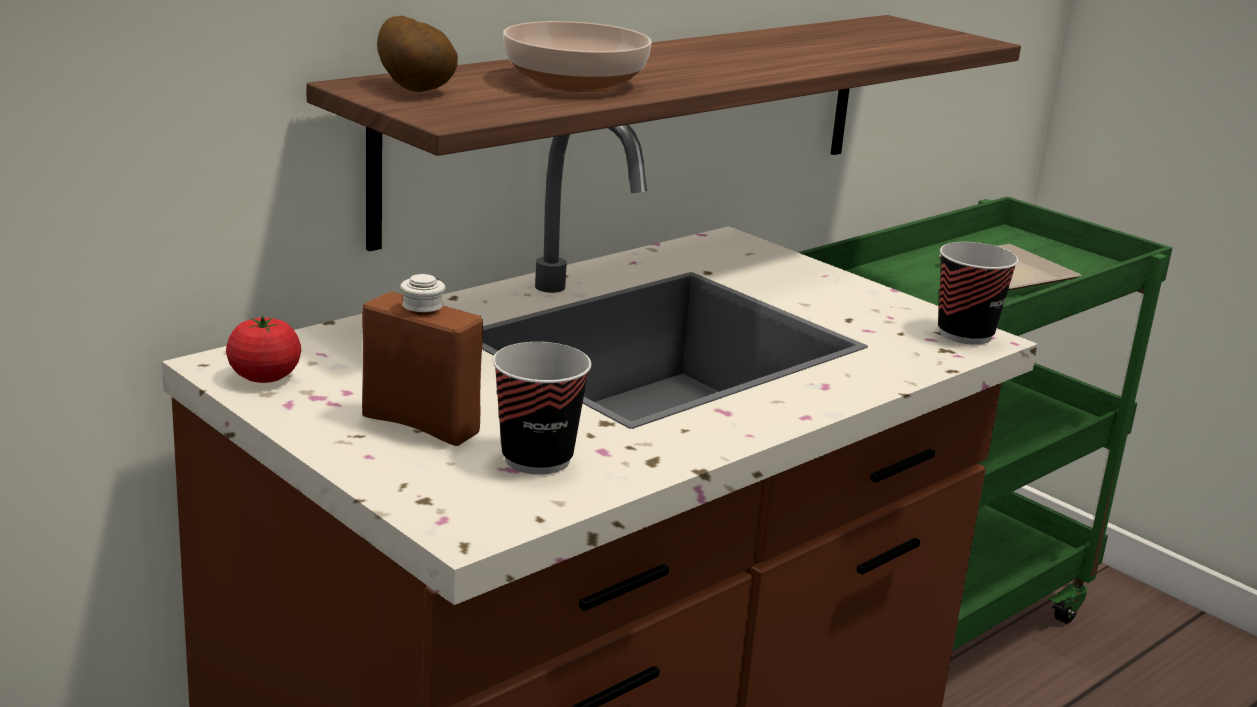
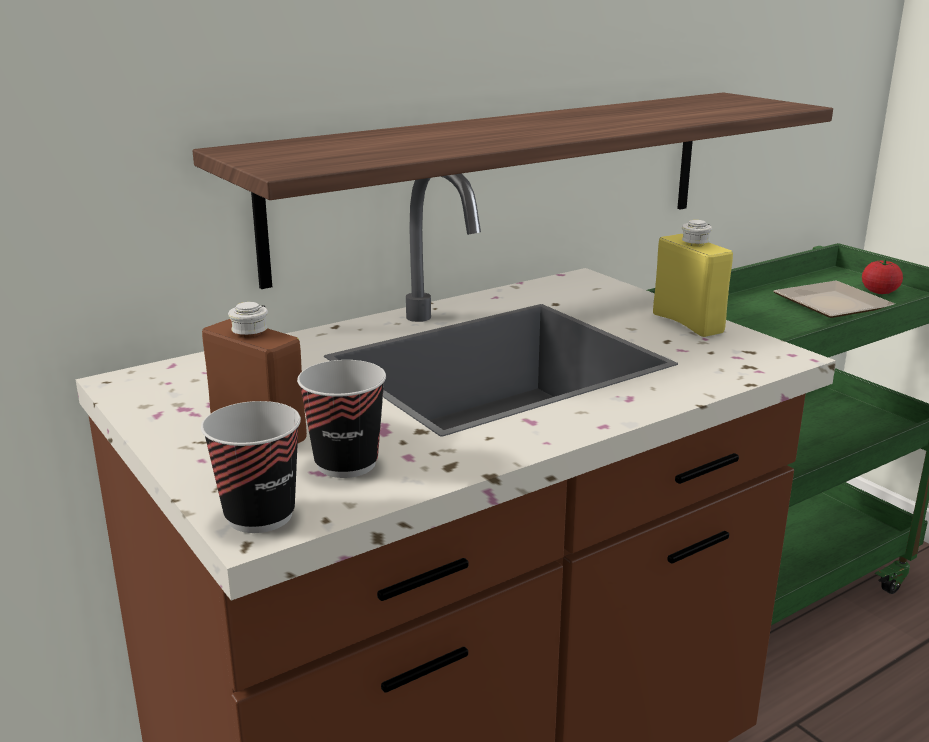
camera: 10 degrees right, 0 degrees up
(264, 377) = (149, 392): tomato -> tomato (879, 292)
(418, 89) = (280, 150): potato -> none
(577, 82) = (421, 142): bowl -> none
(866, 298) = (687, 323): none -> yellow bottle
(965, 334) = (769, 352): cup -> cup (260, 515)

